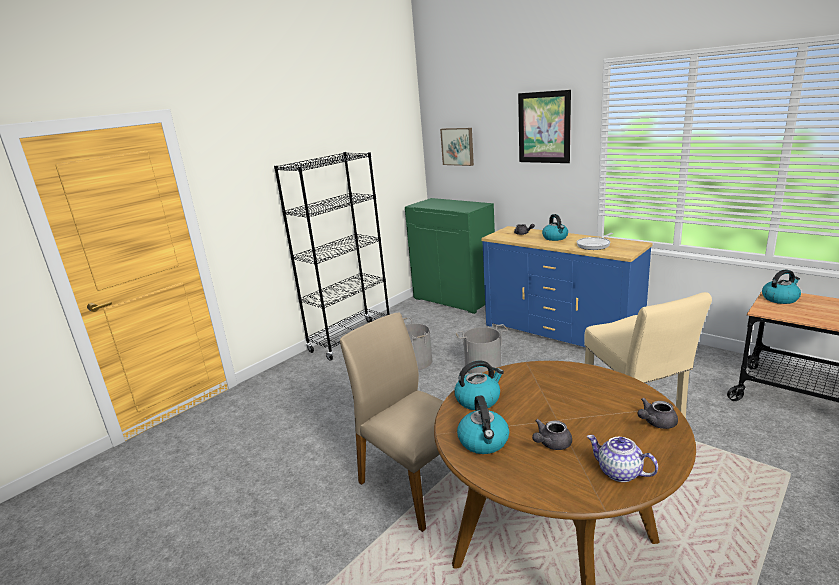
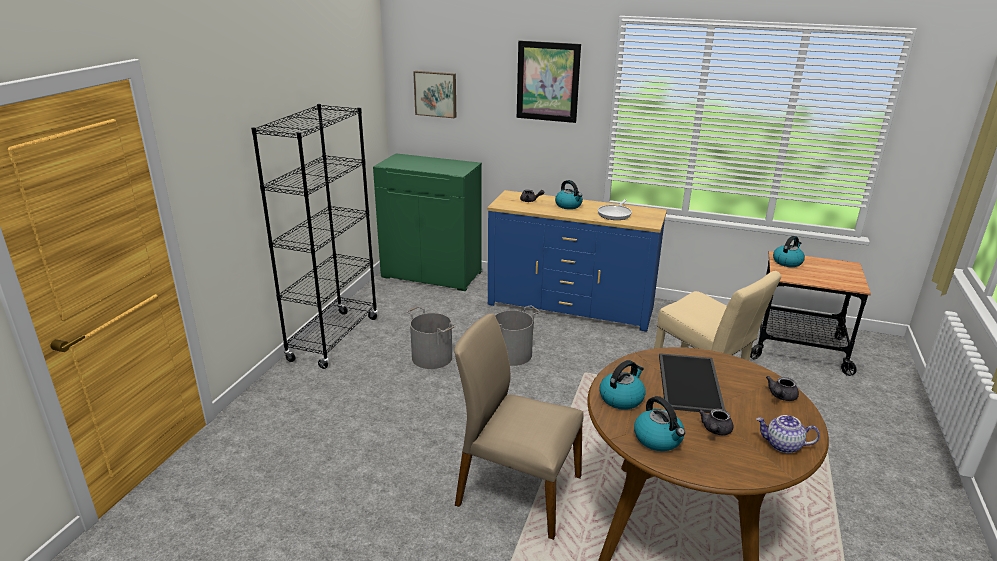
camera: 25 degrees left, 5 degrees up
(558, 395) = (688, 382): none -> tray

